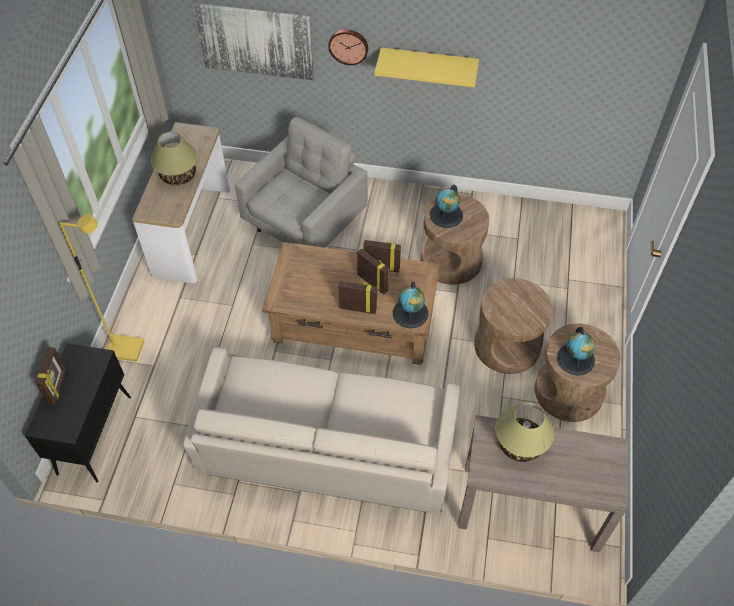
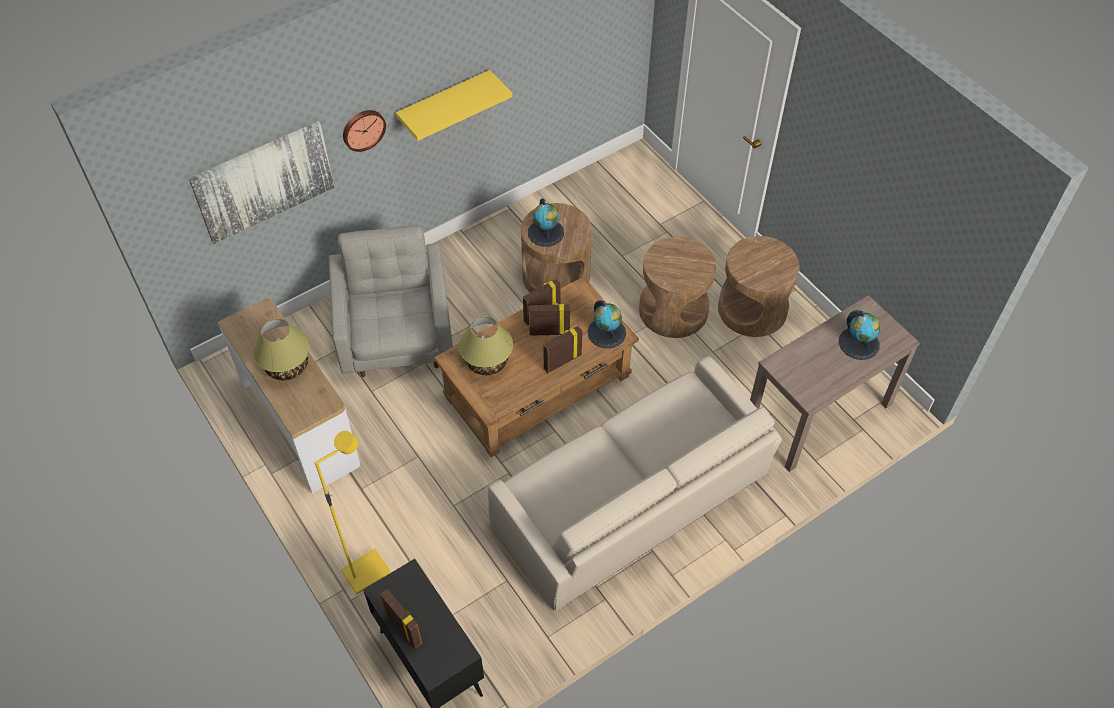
camera: 45 degrees left, 0 degrees up
(520, 445) = (810, 357): table lamp -> table lamp (487, 362)
(575, 359) = (763, 271): globe -> globe (859, 343)

